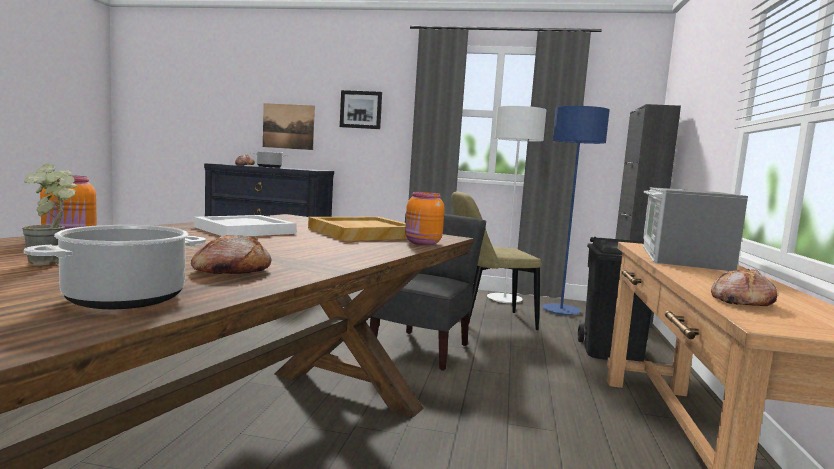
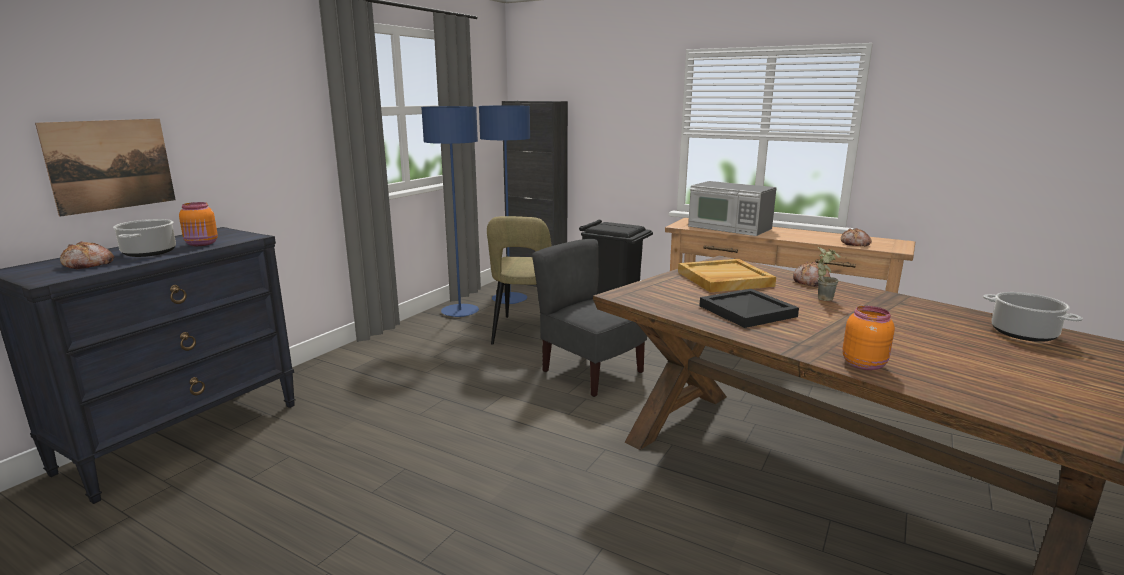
camera: 70 degrees left, 10 degrees up
(55, 263) = (968, 356): potted plant -> potted plant (823, 297)
(231, 271) = (930, 315): bread -> bread (810, 282)
(246, 230) = (747, 311): white tray -> black tray
(361, 109) = (243, 119): picture -> none
(422, 243) = (764, 269): orange jar -> orange jar (202, 244)
(504, 299) = (460, 312): white floor lamp -> blue floor lamp

